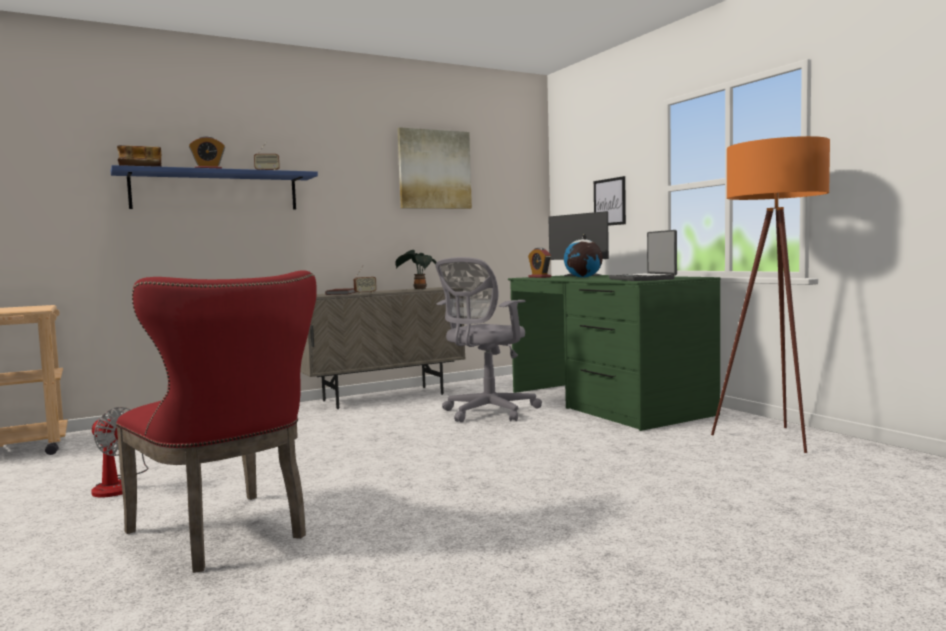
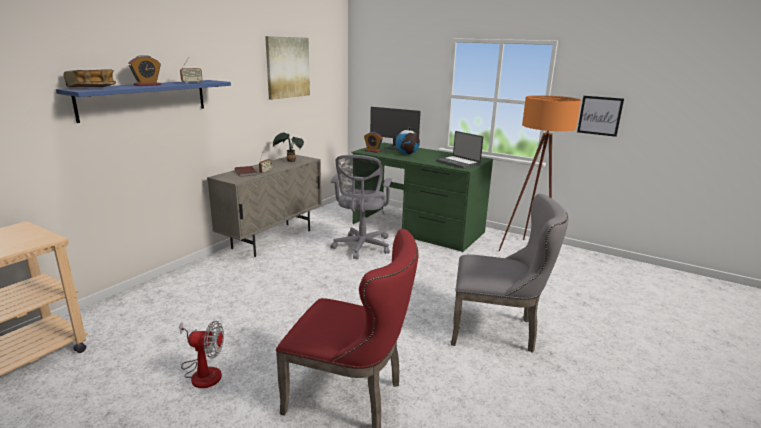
camera: 30 degrees left, 15 degrees up
(554, 514) = (498, 330): none -> grey chair
(609, 202) = (403, 95): picture -> picture (600, 115)

